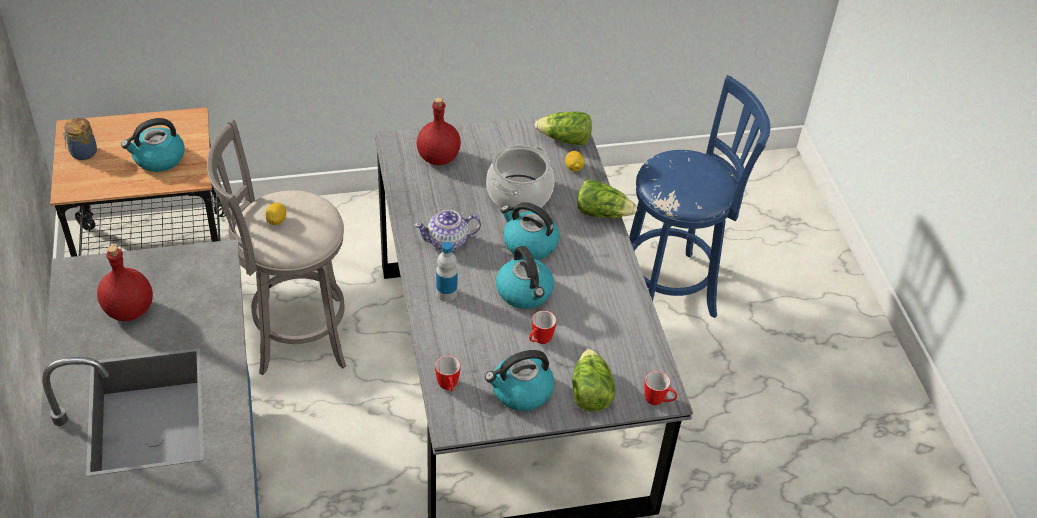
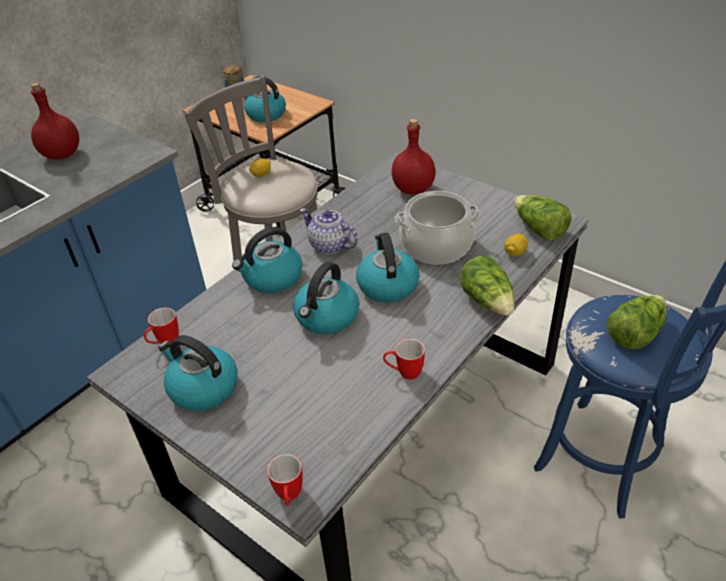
camera: 55 degrees right, 5 degrees down
(446, 293) = (272, 278): bottle -> kettle
(539, 341) = (278, 361): mug -> mug (404, 373)
(590, 392) = (248, 435): lettuce -> lettuce (634, 333)

